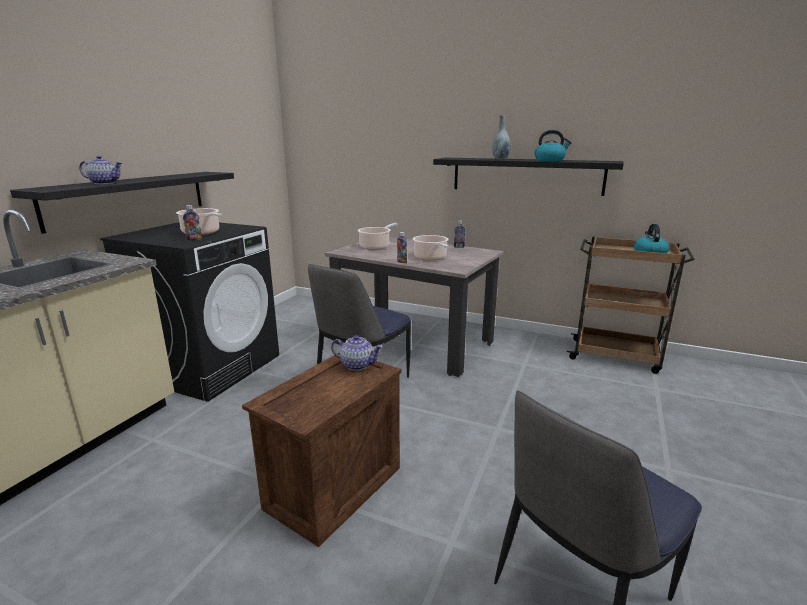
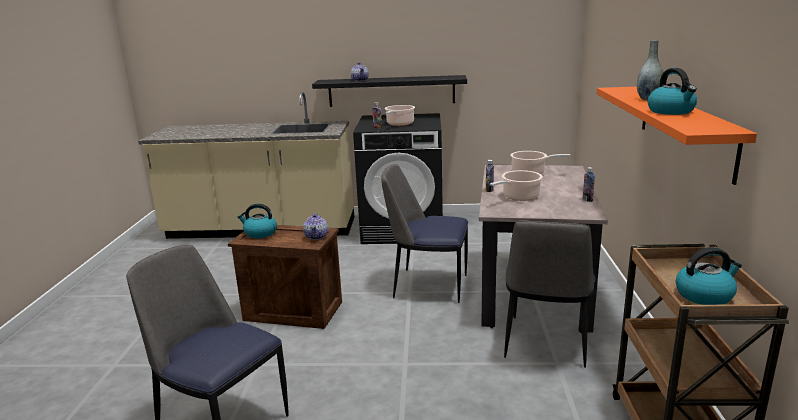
camera: 70 degrees right, 0 degrees up
(295, 403) = (260, 233): none -> kettle
(495, 360) = (545, 342): none -> chair
(526, 175) = (684, 128): black shelf -> orange shelf

